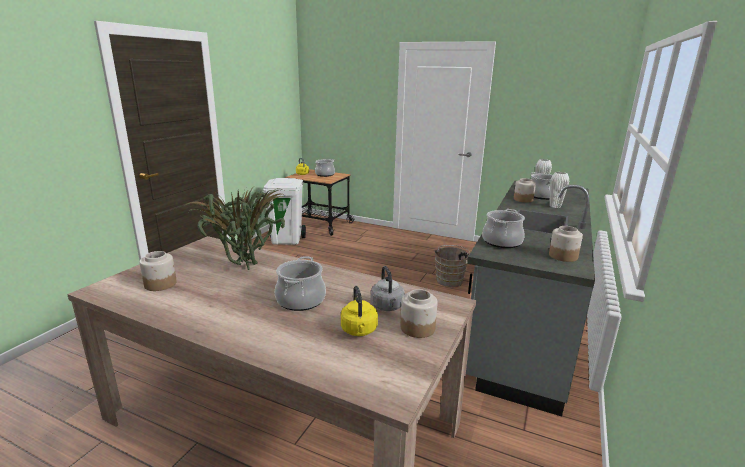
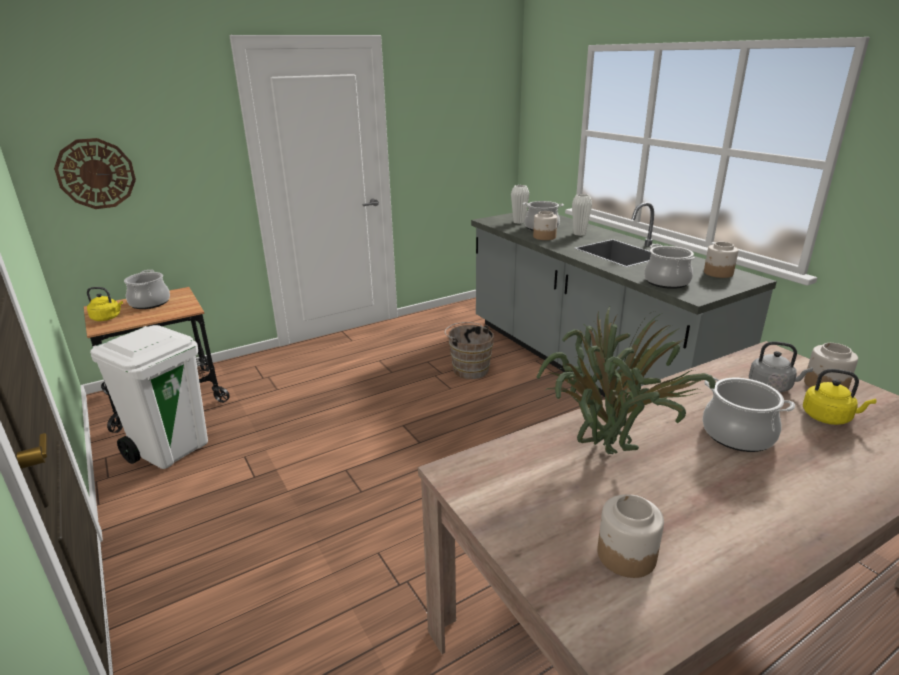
camera: 55 degrees left, 5 degrees up
(328, 108) = (96, 174): none -> wall clock

